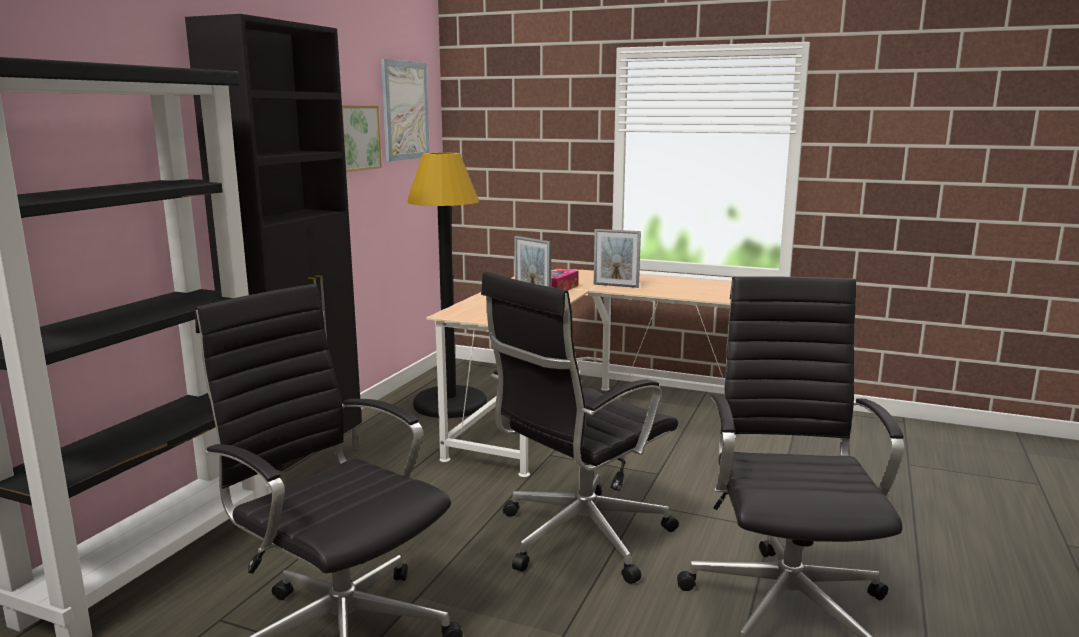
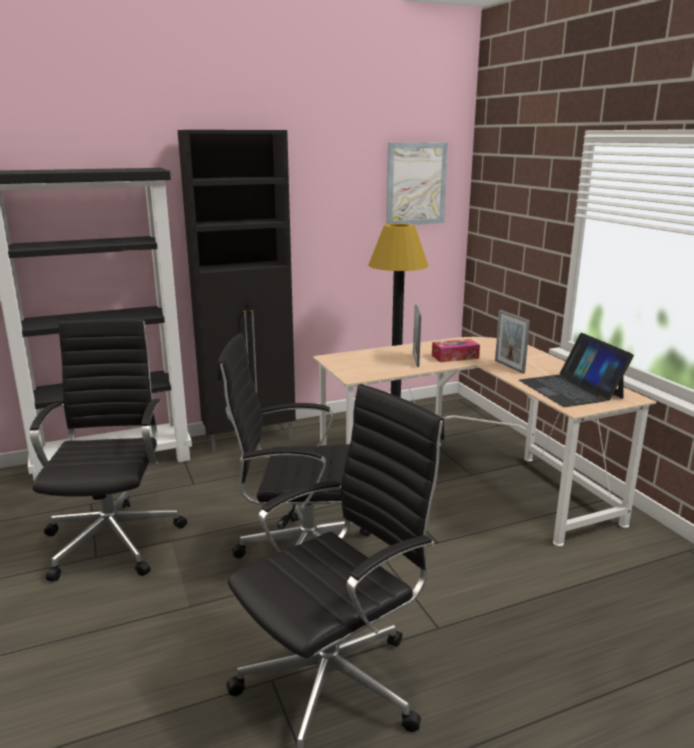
camera: 45 degrees right, 5 degrees up
(355, 138) = (350, 207): picture -> none
(696, 289) = (570, 389): none -> laptop

